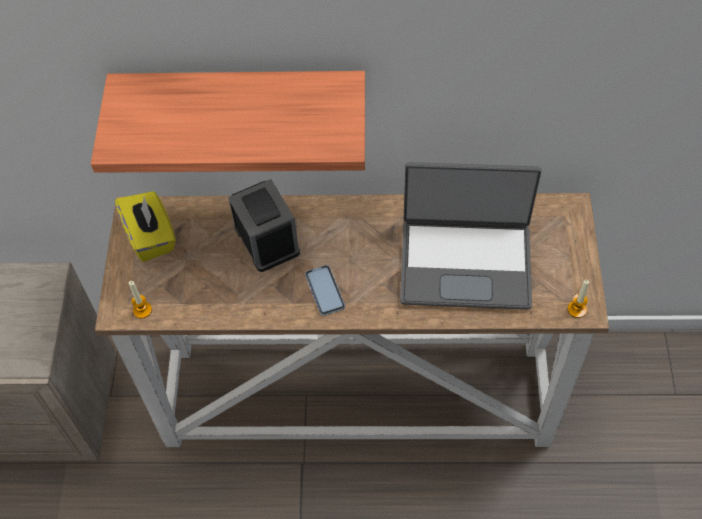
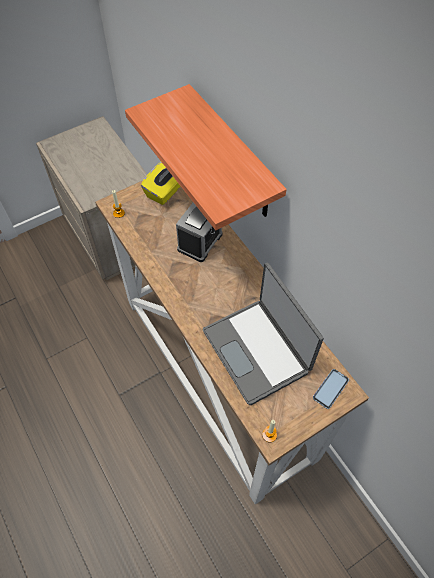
camera: 55 degrees right, 0 degrees up
(325, 291) = (186, 287): phone -> phone (330, 389)

